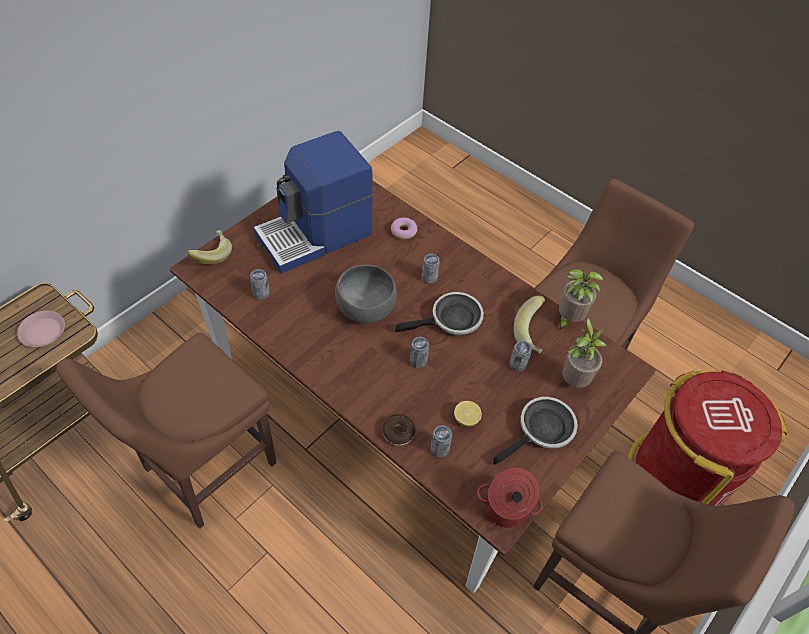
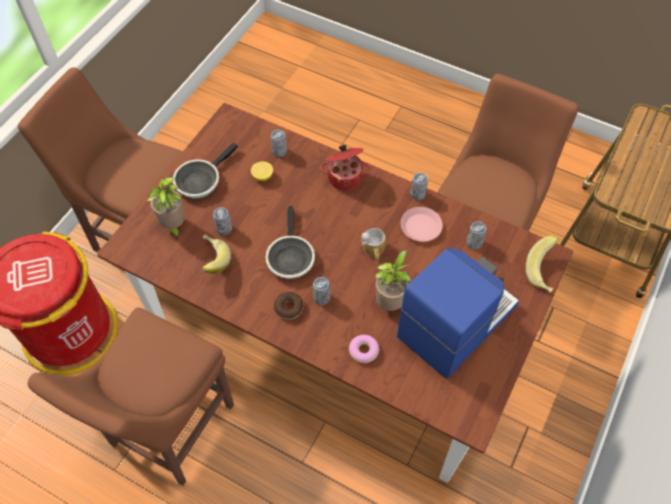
camera: 170 degrees right, 5 degrees up
(42, 331) = (638, 189): pink plate -> pink plate (421, 227)
(365, 308) = (373, 251): grey bowl -> mug
(398, 432) = (313, 156): donut -> donut (289, 308)
(418, 361) = (312, 213): can -> can (417, 194)
(452, 320) = (290, 257): frying pan -> frying pan turned 60 degrees counterclockwise
(506, 508) = (225, 125): cooking pot -> cooking pot (345, 177)
(568, 319) = (177, 284): potted plant -> potted plant (390, 302)

